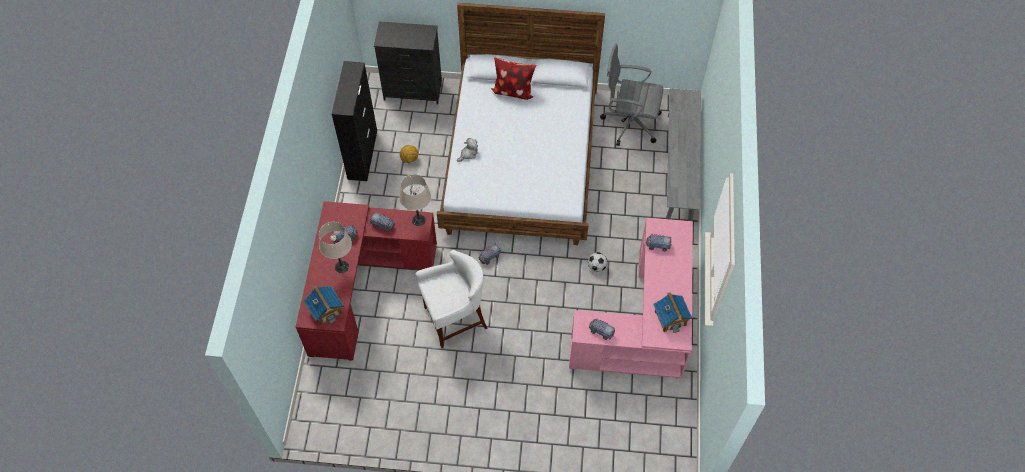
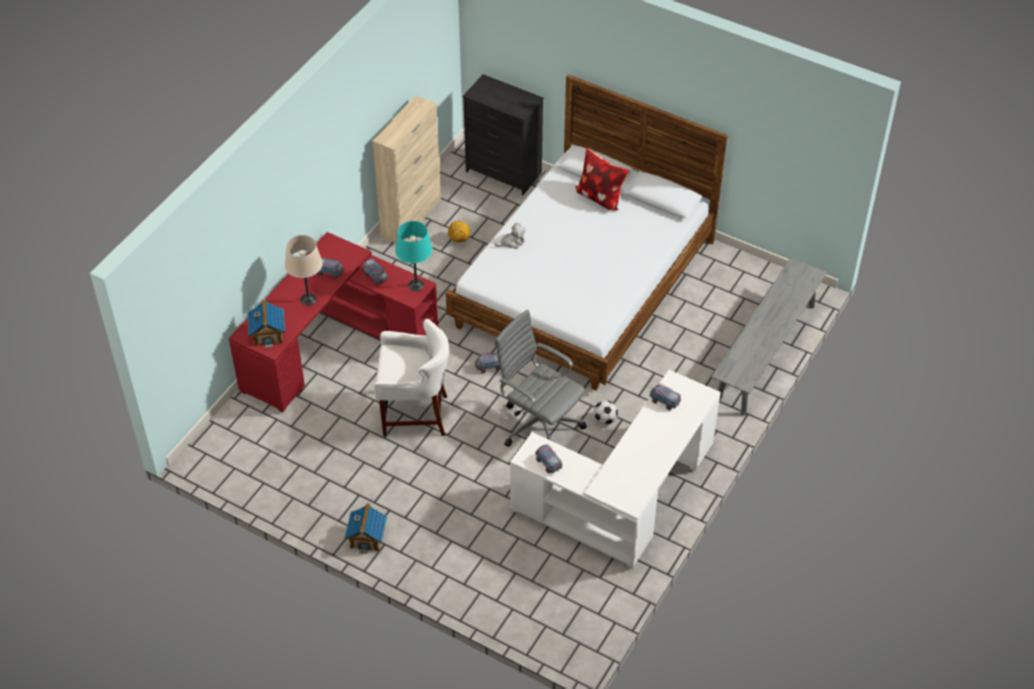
camera: 25 degrees right, 10 degrees down
(362, 154) = (411, 217): black cabinet -> beige cabinet
(418, 220) = (416, 285): beige table lamp -> turquoise table lamp
(629, 122) = (733, 287): grey office chair -> grey office chair (539, 424)
(644, 325) = (623, 499): pink desk -> white desk
(670, 318) = (633, 478): toy house -> toy house (367, 537)

